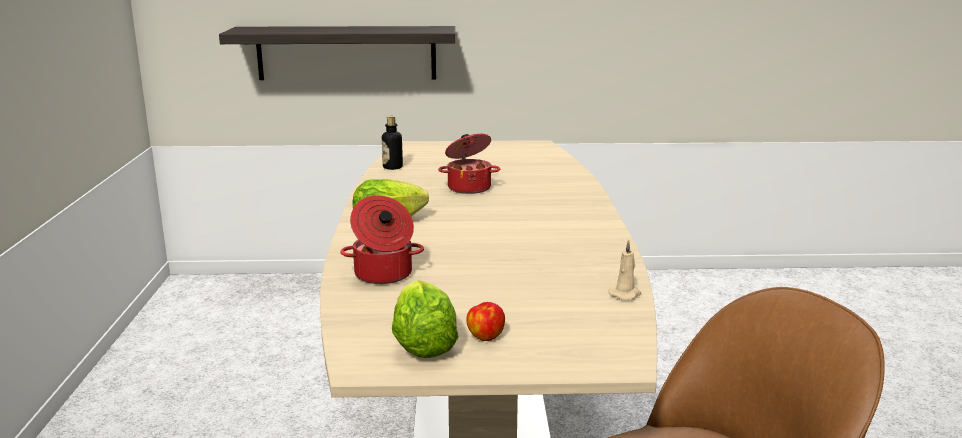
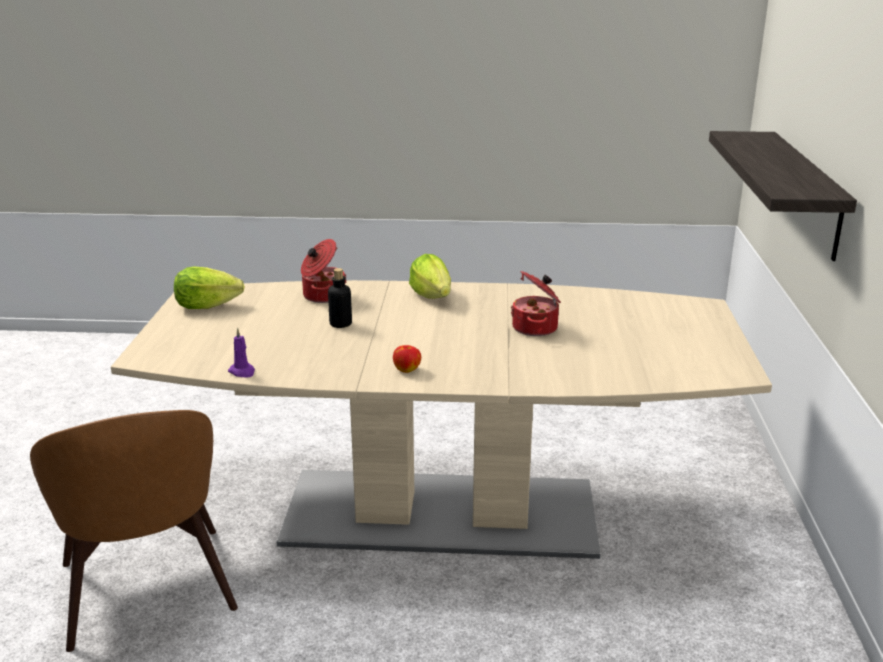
camera: 95 degrees right, 5 degrees up
(392, 167) = (608, 297): bottle -> bottle (340, 324)
(485, 337) = (205, 322): apple -> apple (407, 370)
(625, 294) = (242, 372): beige candle -> purple candle

